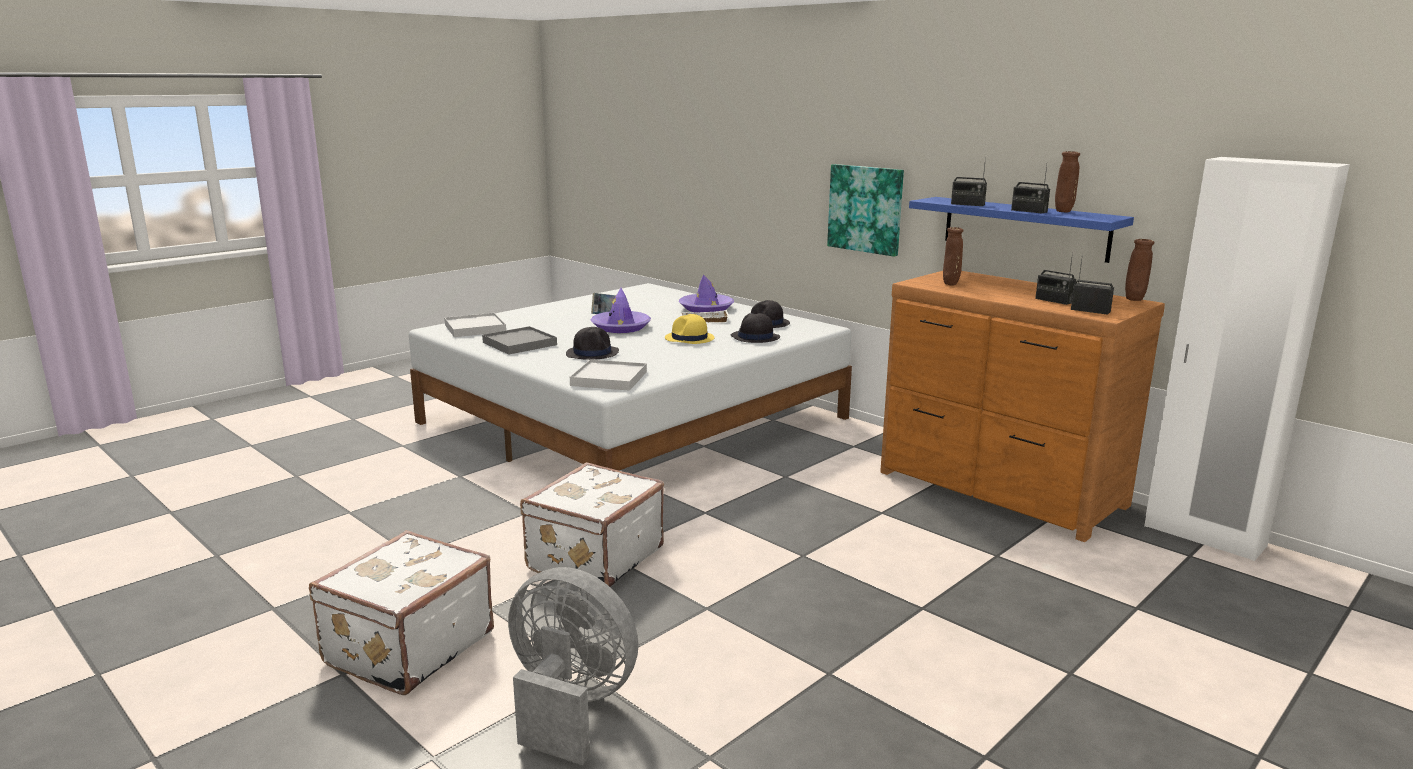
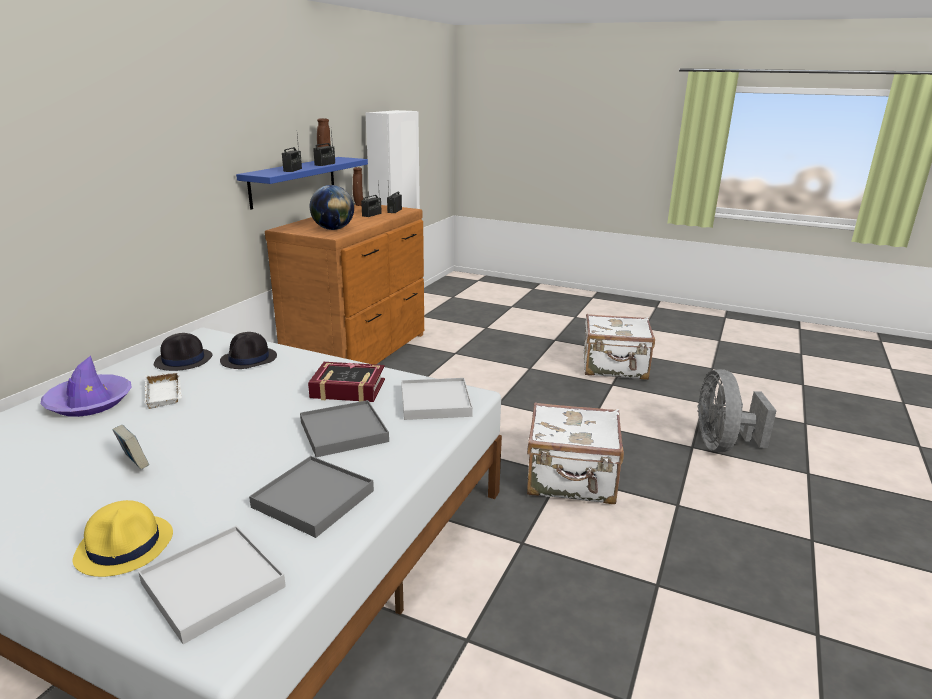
camera: 110 degrees left, 5 degrees up
(407, 648) = (757, 524): white suitcase -> white suitcase (615, 367)
(593, 353) = (343, 431): black hat -> grey tray
(621, 327) = (203, 441): purple hat -> none
(663, 358) = (348, 389): none -> book
(689, 339) = (261, 389): yellow hat -> yellow hat (125, 546)
(865, 209) = (180, 204): picture -> none
(950, 284) = (333, 229): brown vase -> globe

